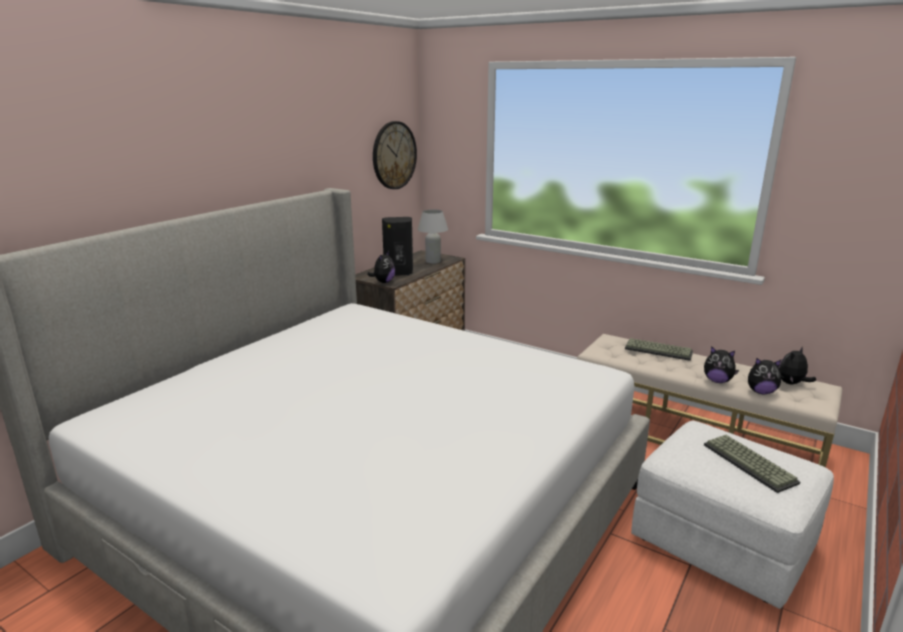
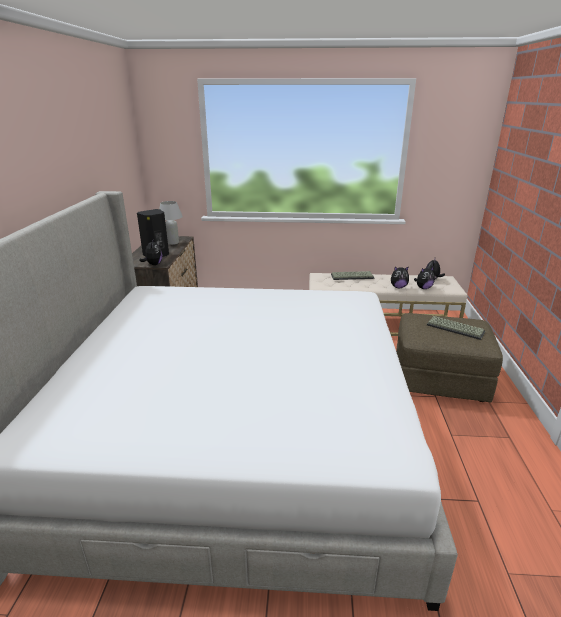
camera: 30 degrees left, 5 degrees up
(394, 155) = (127, 159): wall clock -> none
(722, 542) = (439, 378): white ottoman -> brown ottoman

